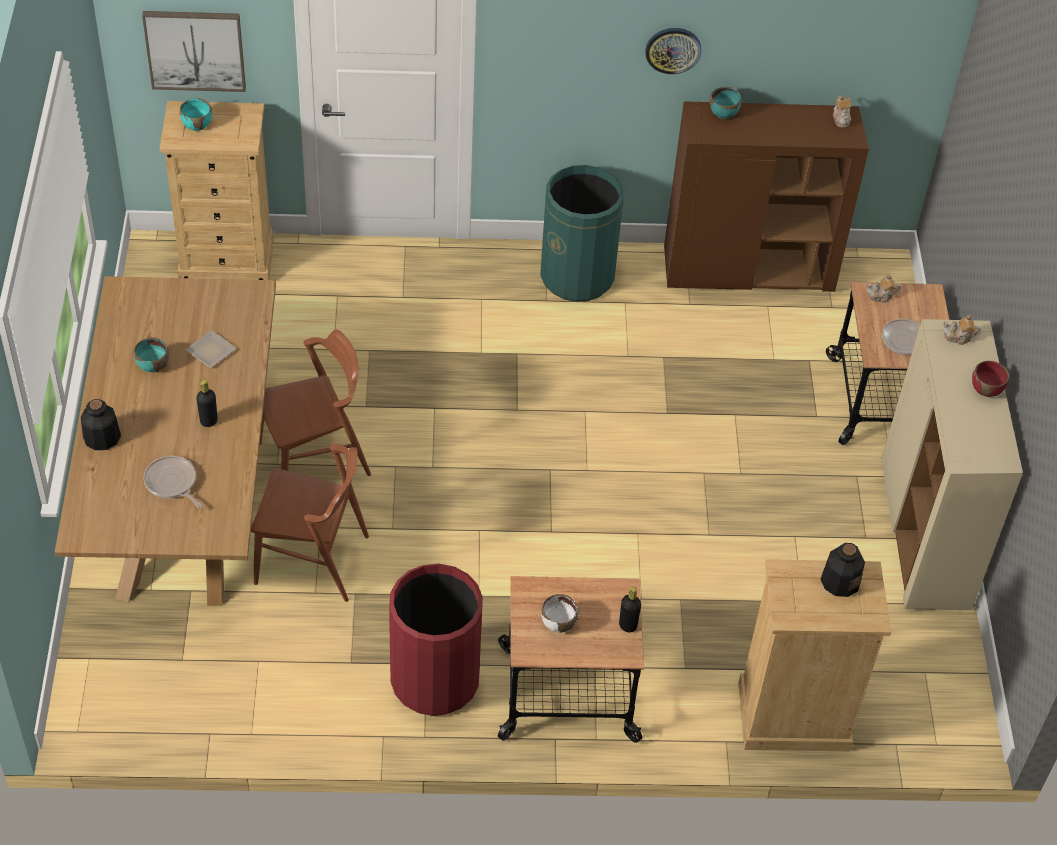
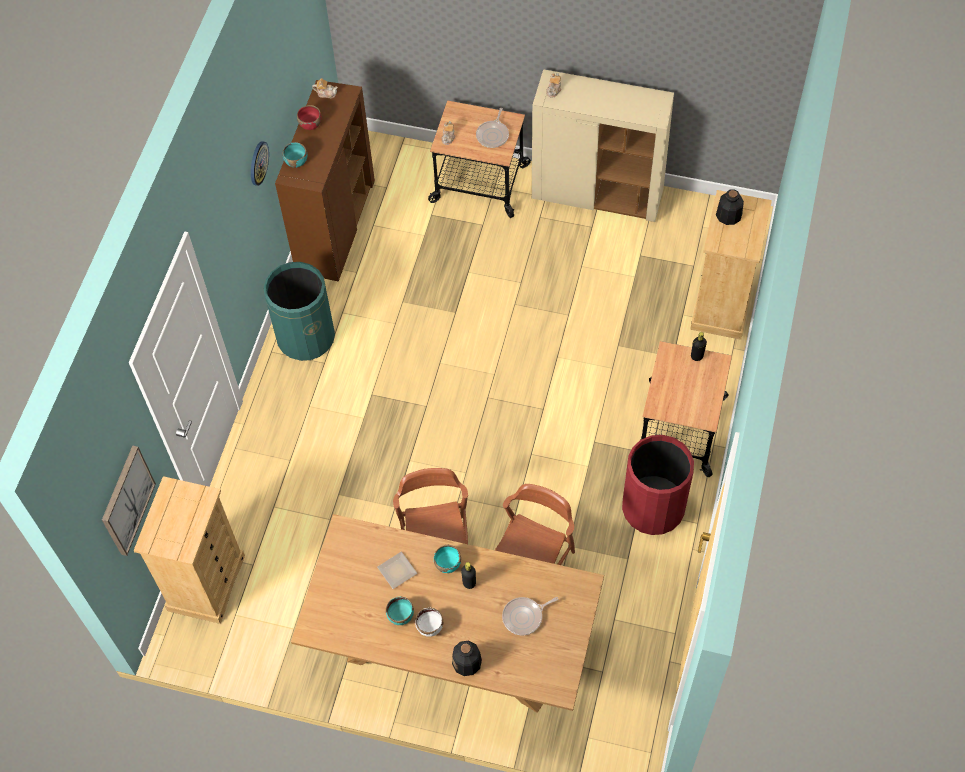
camera: 70 degrees left, 10 degrees up
(197, 124) = (172, 530): turquoise bowl -> turquoise bowl (447, 564)
(558, 623) = (687, 396): white bowl -> white bowl (430, 627)
(986, 389) = (602, 89): red bowl -> red bowl (310, 124)

